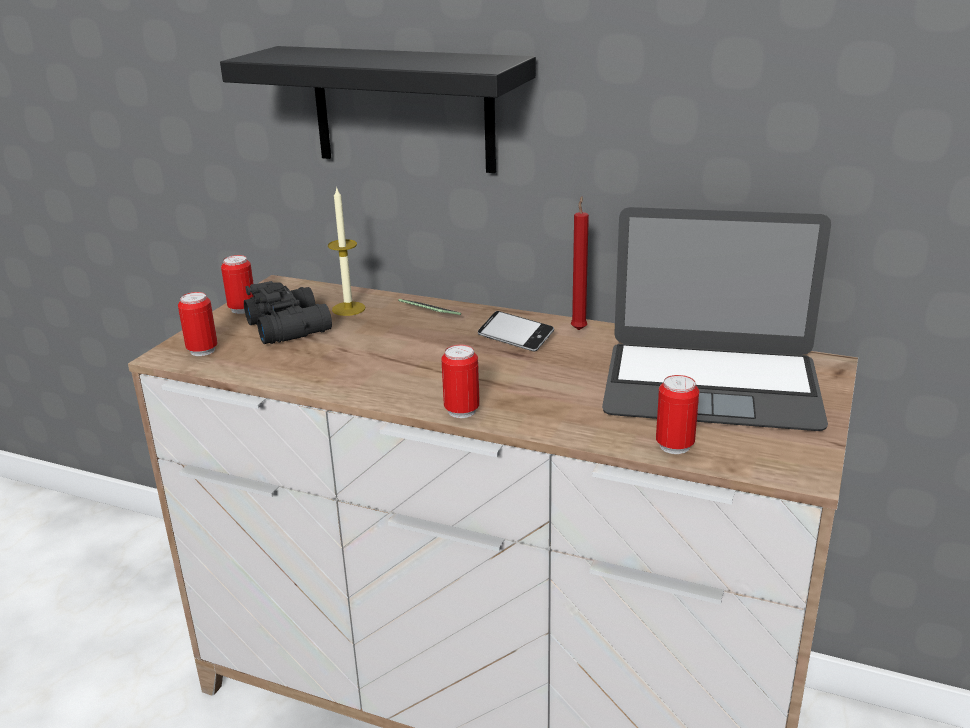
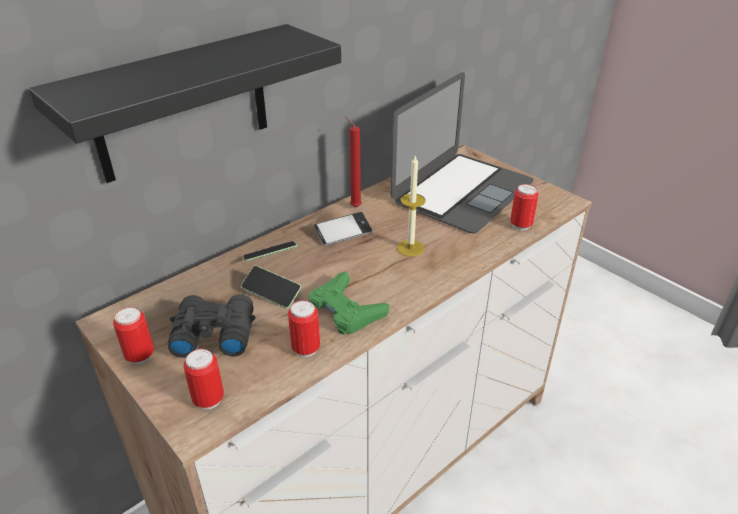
camera: 65 degrees left, 10 degrees up
(348, 309) = (212, 293): candle -> candle (410, 248)
(370, 333) = (271, 293): none -> phone
(372, 375) = (345, 309): none -> green game controller
(462, 411) = (431, 284): can -> can (306, 349)

